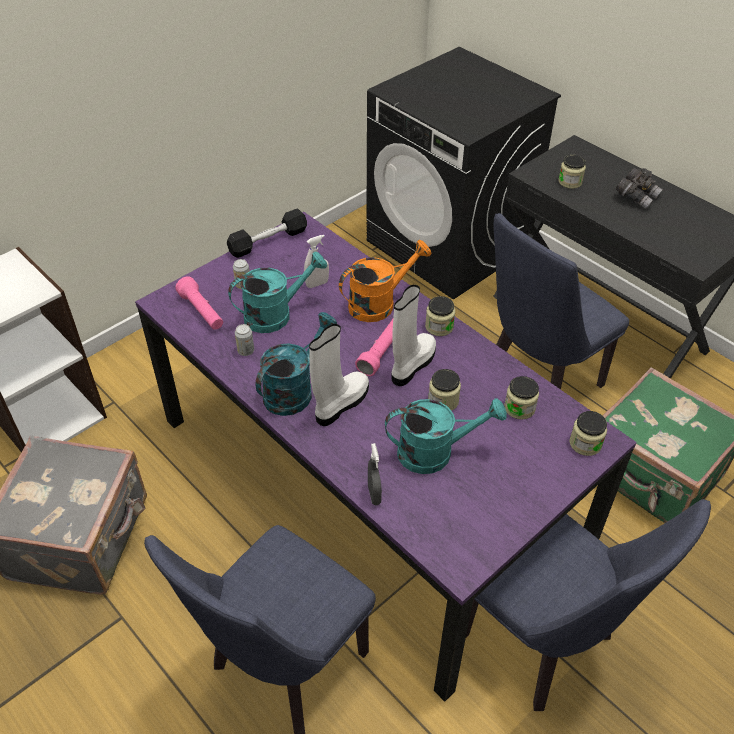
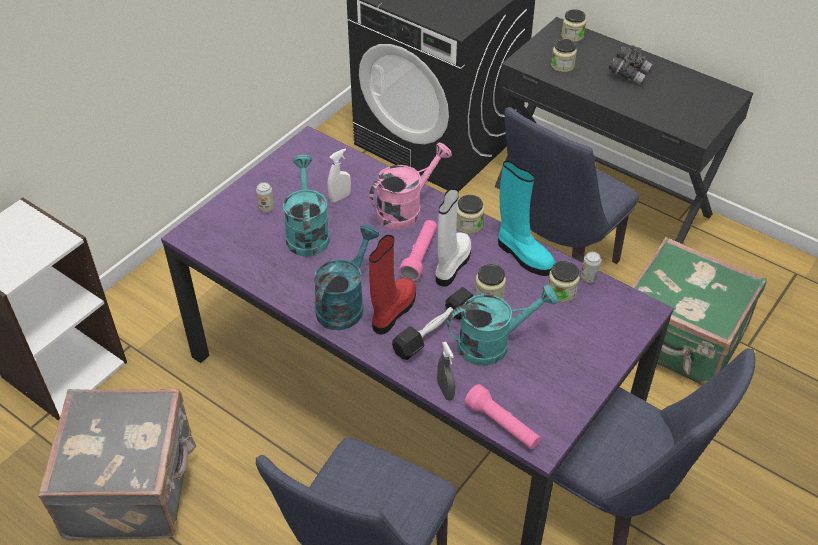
camera: 10 degrees left, 0 degrees up
(202, 312) = (232, 240): pink flashlight -> pink flashlight (502, 425)
(246, 351) = (287, 273): can -> can (589, 278)
(268, 241) = (280, 160): black dumbbell -> black dumbbell (434, 331)
(276, 314) = (307, 232): turquoise watering can -> turquoise watering can turned 60 degrees counterclockwise
(340, 404) = (393, 311): white boot -> red boot
(379, 303) = (405, 209): orange watering can -> pink watering can
(487, 365) = (523, 255): none -> turquoise boot
(585, 443) = (628, 316): jar -> jar (572, 35)

